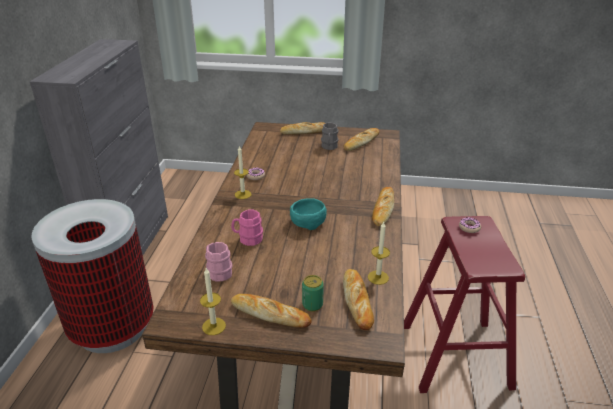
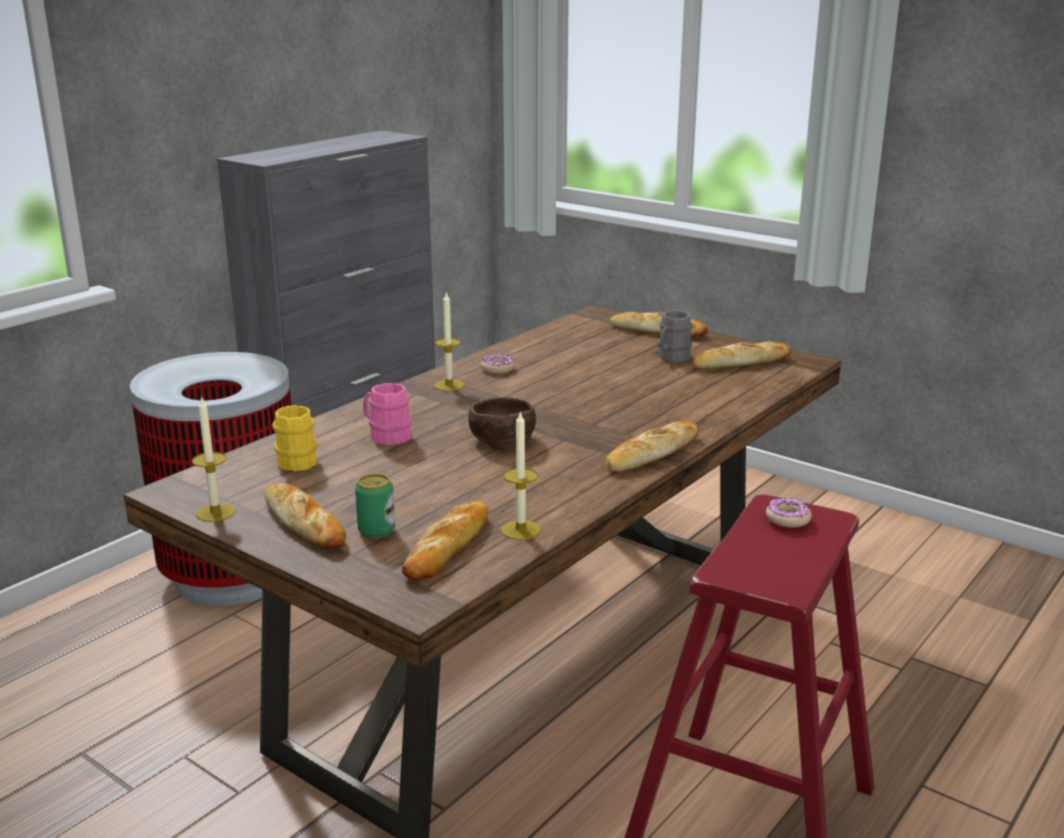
camera: 30 degrees right, 10 degrees down
(218, 272) = (297, 460): pink mug -> yellow mug
(307, 222) = (501, 439): turquoise bowl -> brown bowl

